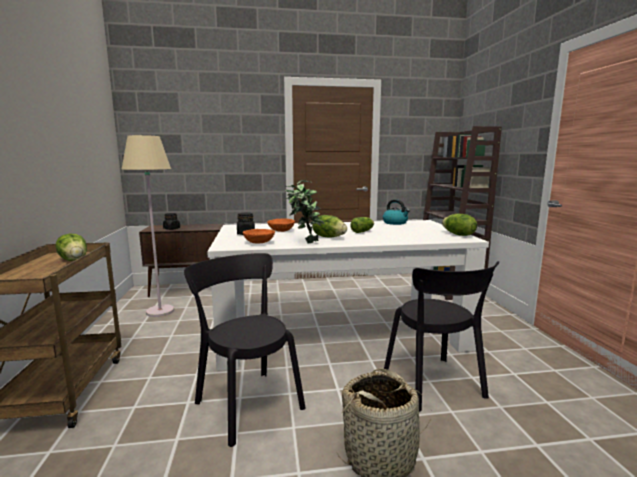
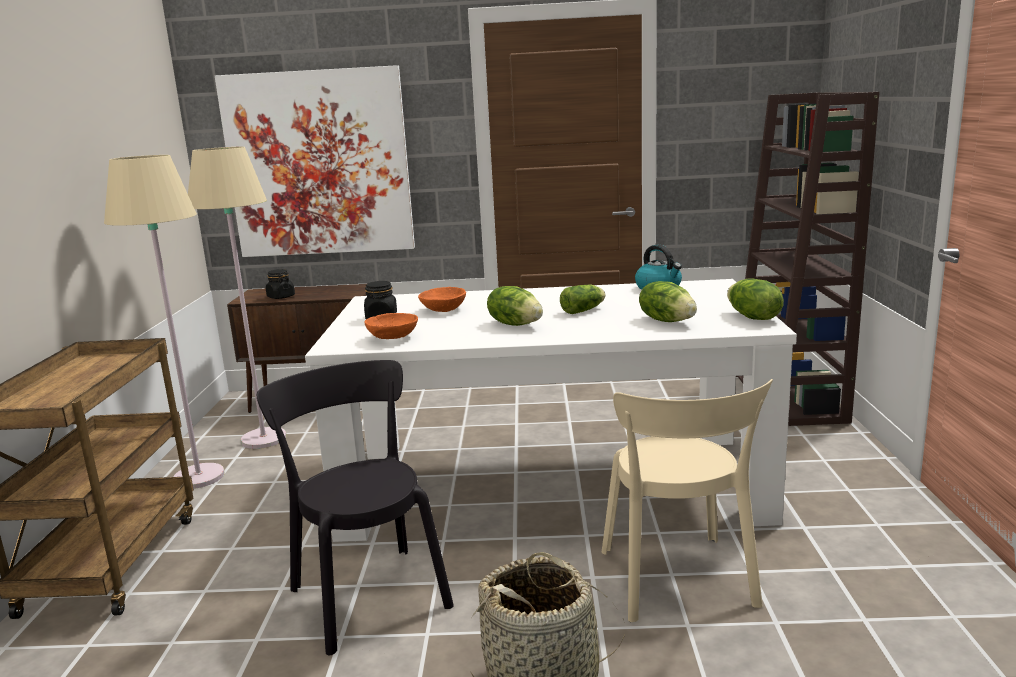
camera: 10 degrees right, 5 degrees up
(74, 260) = (113, 369): lettuce -> lettuce (667, 320)
(121, 334) = (199, 477): none -> beige floor lamp
(196, 155) = (319, 164): none -> picture
(304, 242) = (467, 336): potted plant -> none
(435, 385) = (678, 582): black chair -> beige chair

